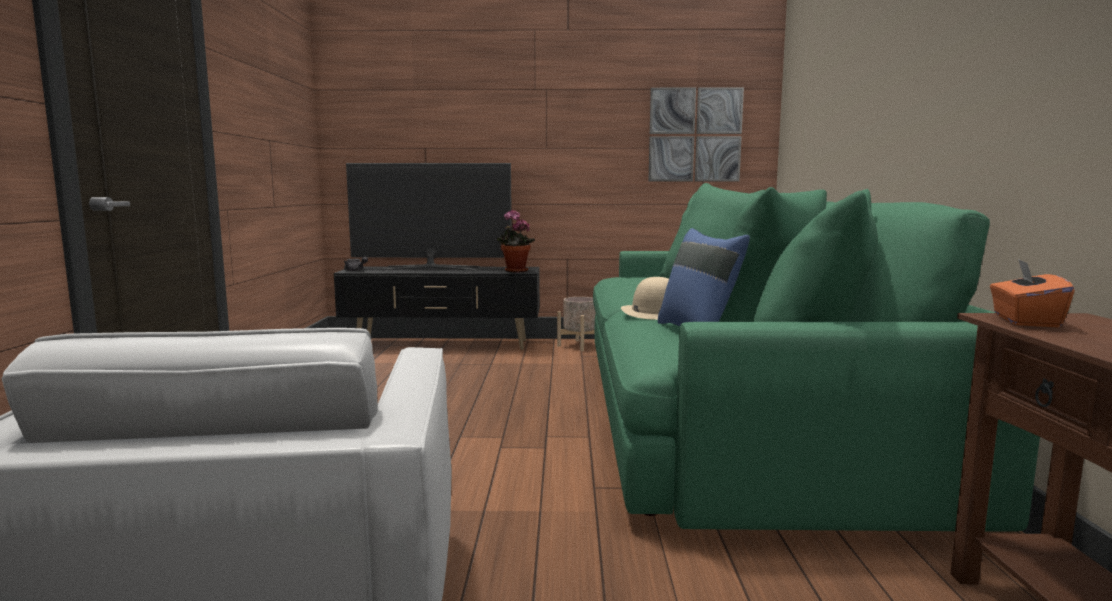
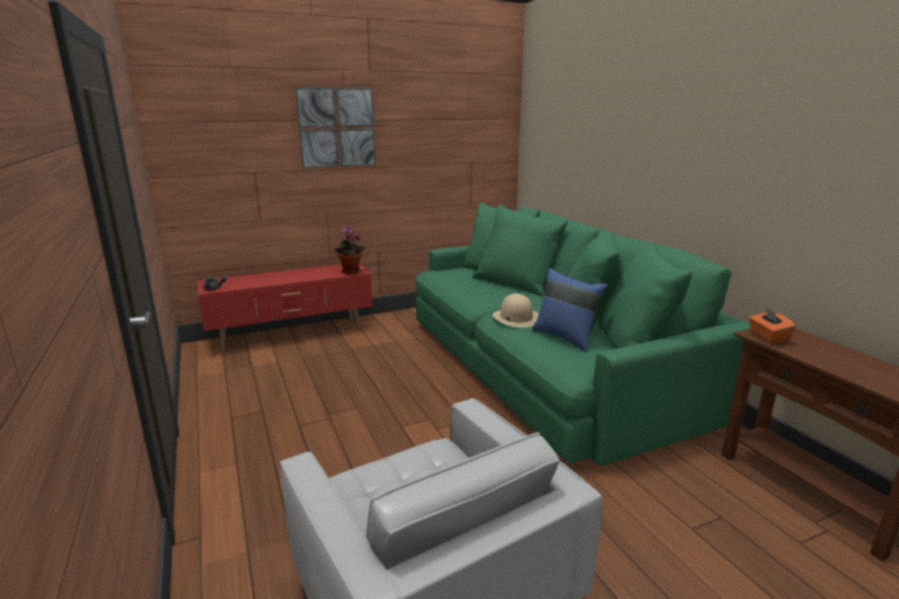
camera: 25 degrees left, 10 degrees up
(431, 268) = (275, 275): television -> none
(443, 345) = (292, 335): black tv stand -> red tv stand
(579, 345) = (397, 319): beige planter -> none
(695, 135) = (465, 154): picture -> picture (336, 127)

